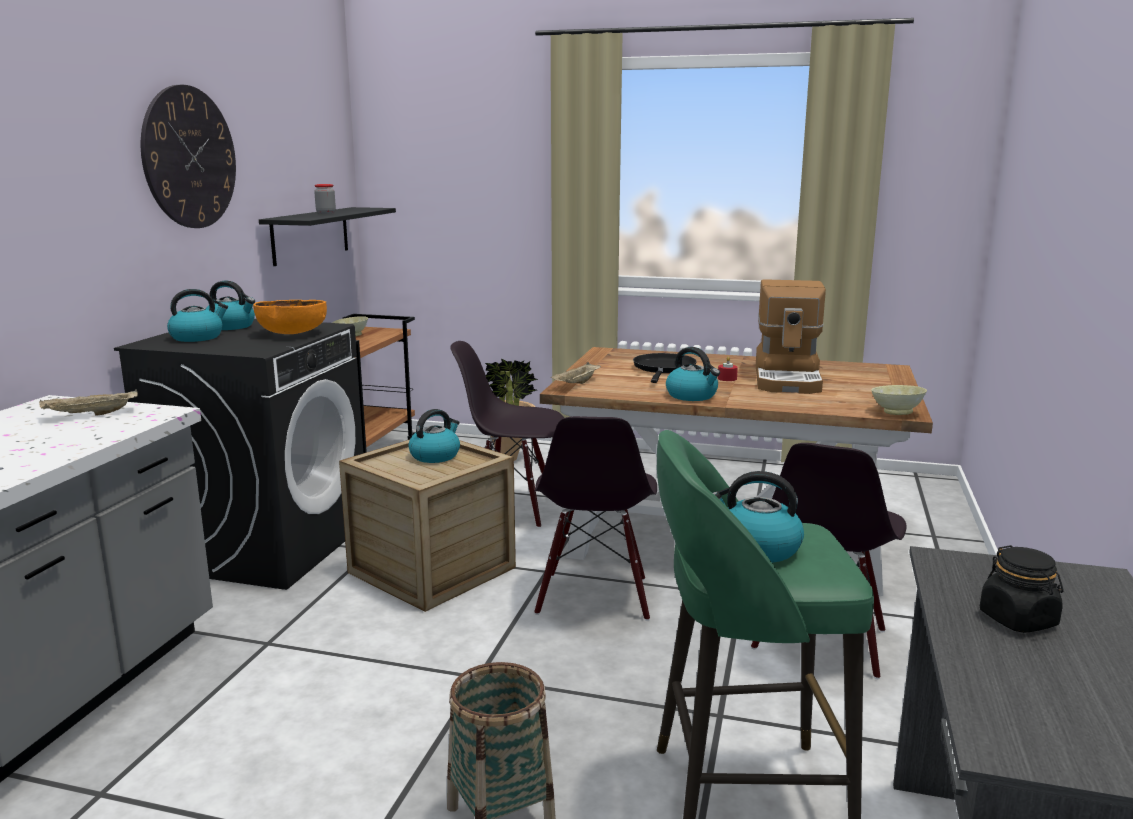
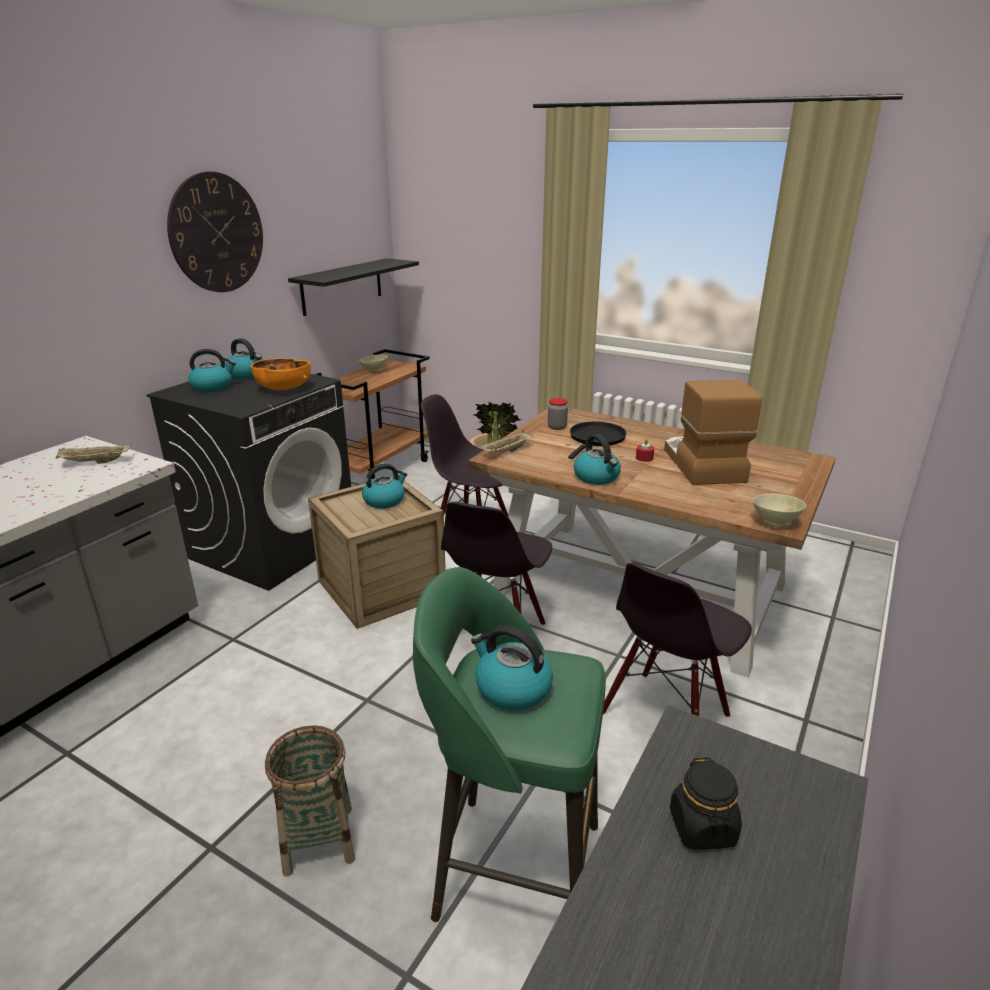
camera: 15 degrees right, 10 degrees up
(326, 213) = (351, 269): jar -> jar (557, 427)
(788, 379) = (701, 464): coffee machine -> coffee machine turned 150 degrees clockwise

